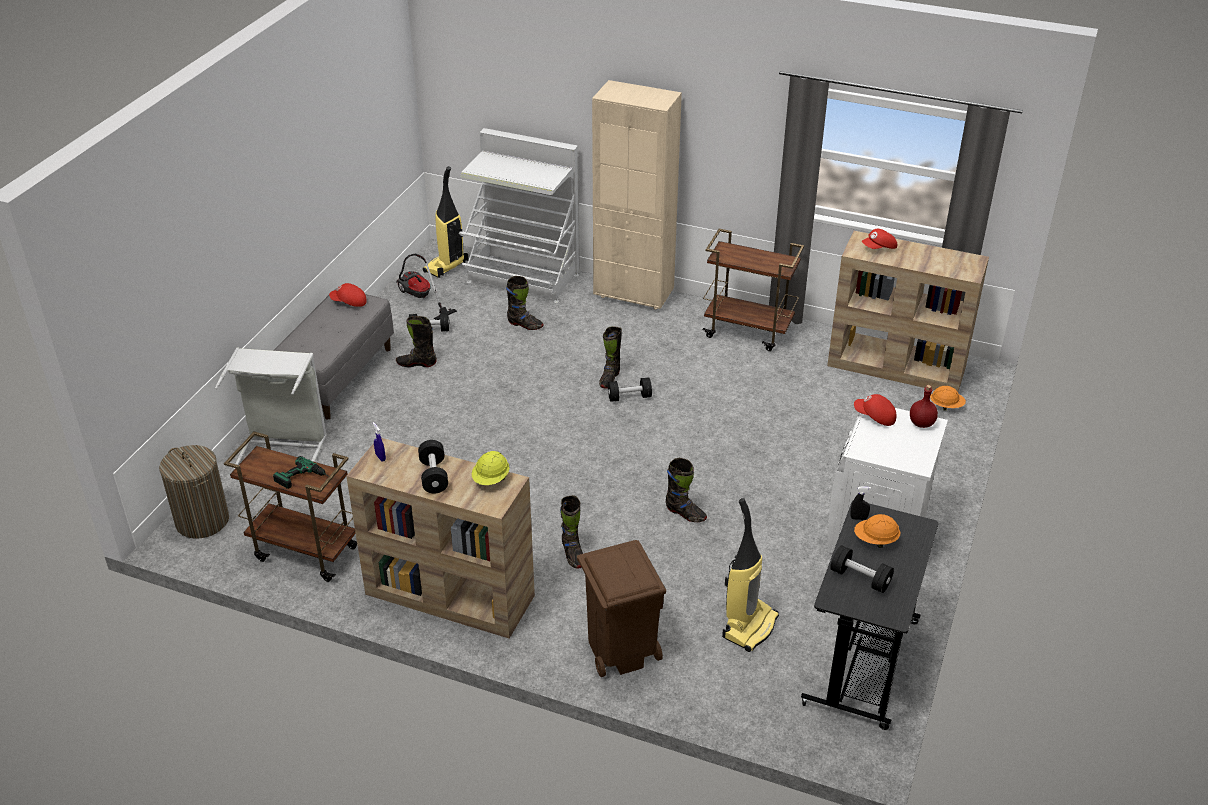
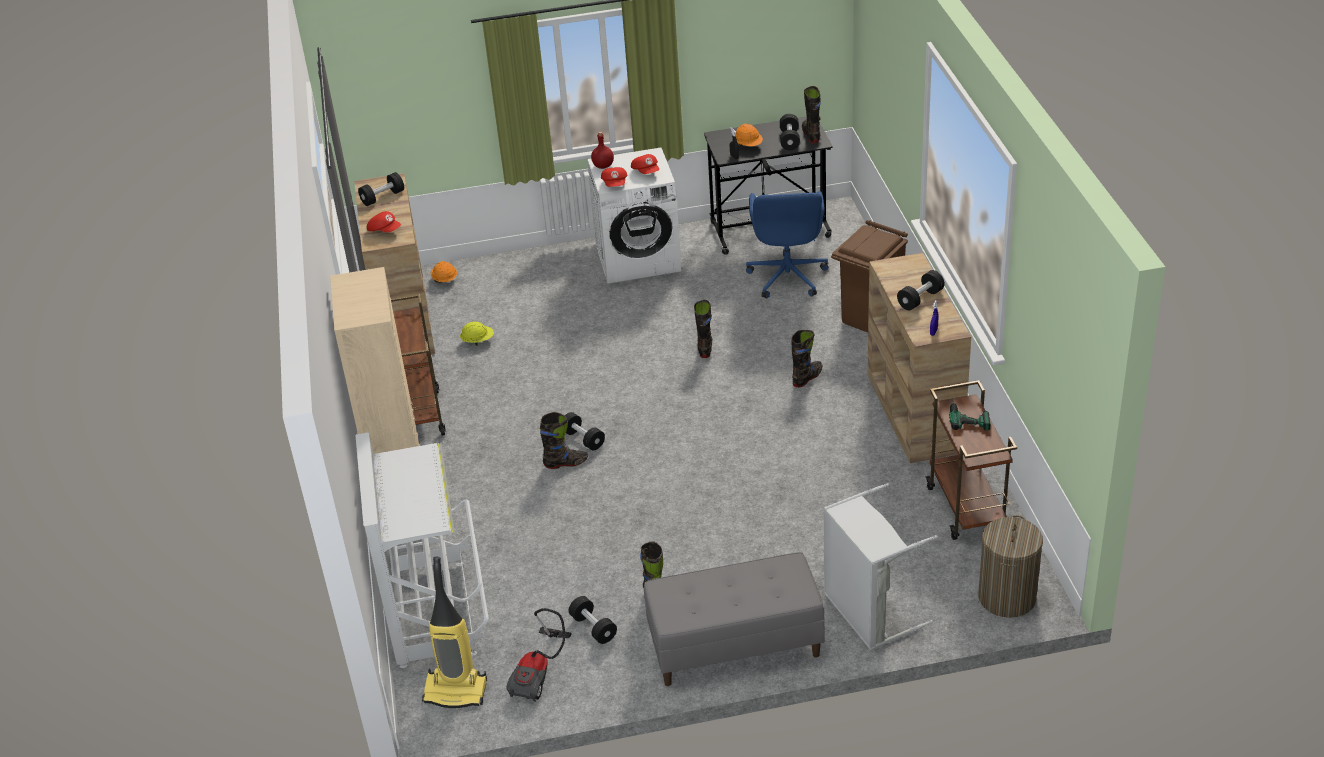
camera: 120 degrees left, 0 degrees up
(349, 302) = (677, 606): red cap -> red cap (646, 171)
(491, 479) = (892, 274): yellow hard hat -> yellow hard hat (478, 341)
(525, 325) = (524, 562): black boot -> black boot (811, 135)
(749, 626) = (787, 278): vacuum cleaner -> blue office chair
(941, 261) = (382, 197): none -> black dumbbell

